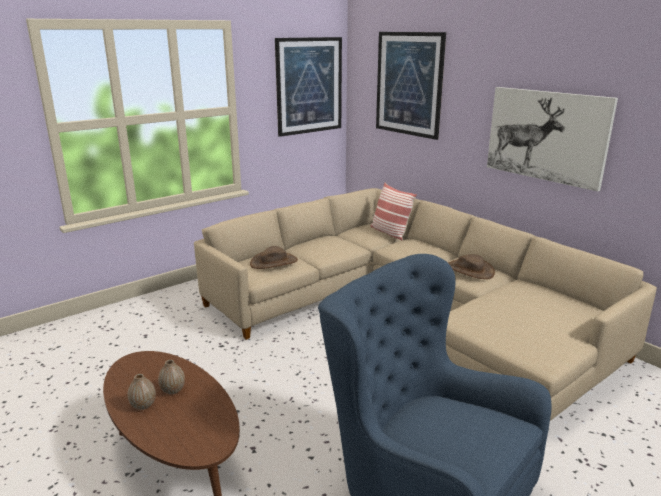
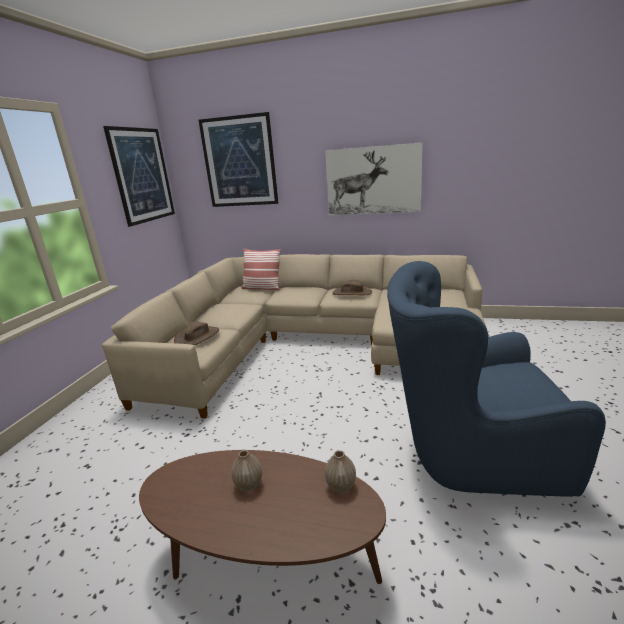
camera: 35 degrees left, 0 degrees up
(143, 405) = (237, 518): vase -> vase (341, 486)

